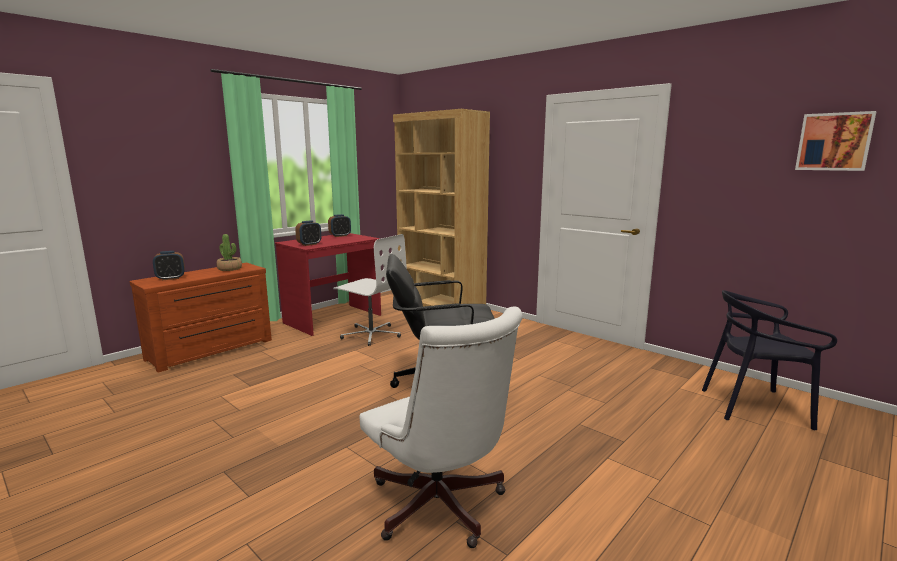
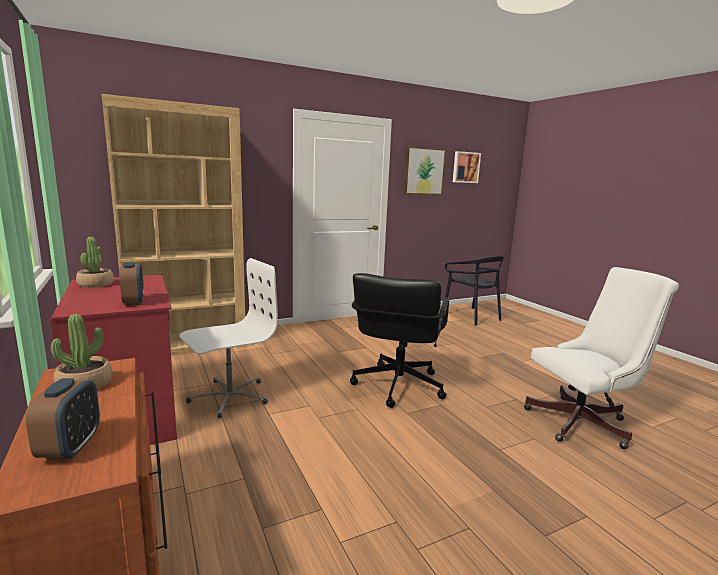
camera: 70 degrees left, 0 degrees up
(340, 236) = (95, 284): alarm clock -> potted plant
(729, 153) = (424, 171): none -> picture
(754, 407) = (471, 316): black chair -> black chair turned 60 degrees counterclockwise

